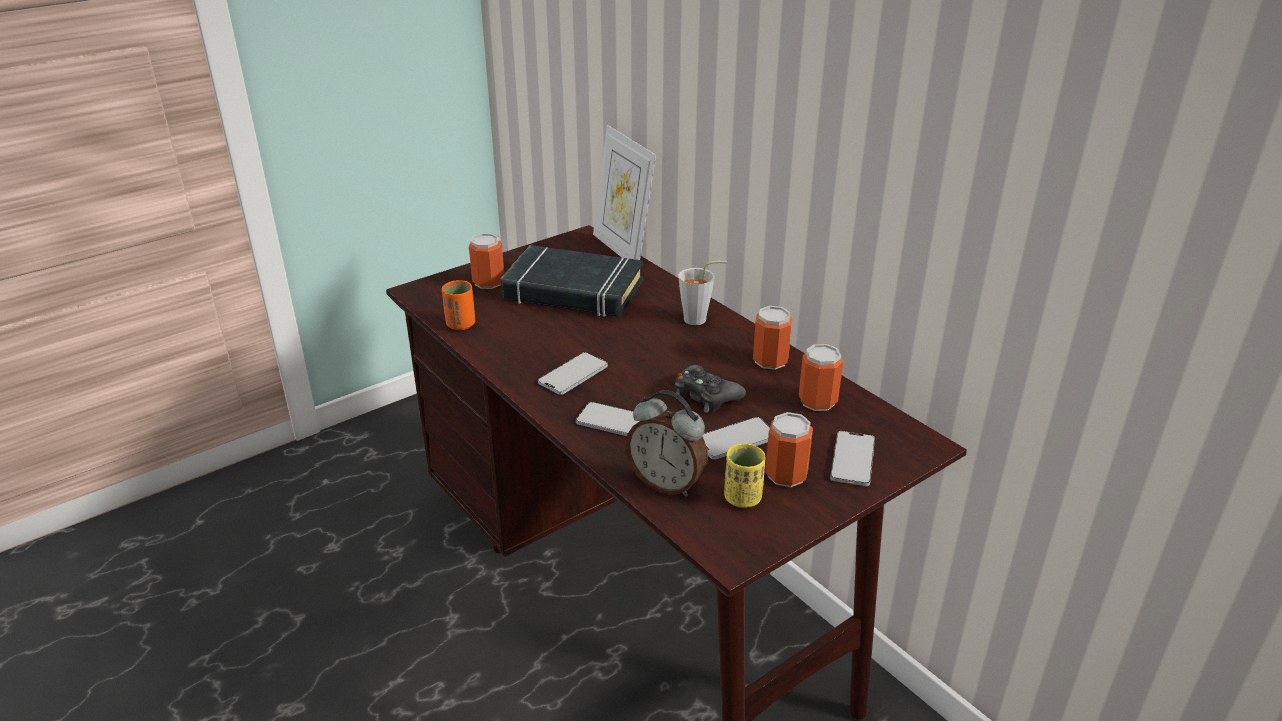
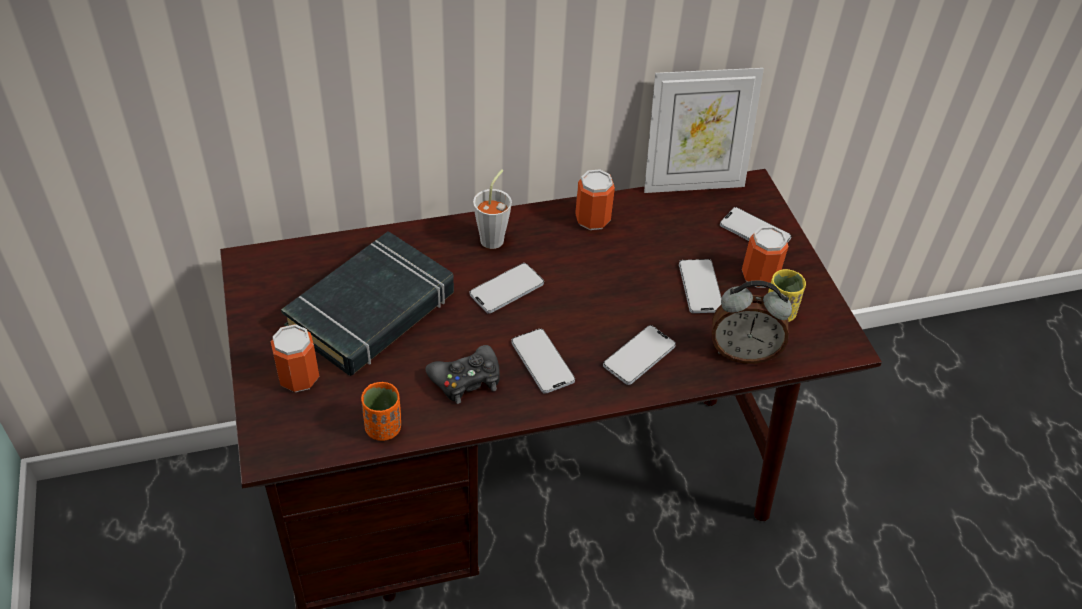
camera: 70 degrees left, 15 degrees up
(623, 249) = (306, 241): picture frame -> picture frame (692, 182)
(643, 339) = (507, 289): none -> phone
(667, 483) = (743, 352): alarm clock -> alarm clock turned 45 degrees clockwise
(705, 396) = (627, 281): black game controller -> black game controller (466, 379)
(817, 401) = (668, 217): can -> none

